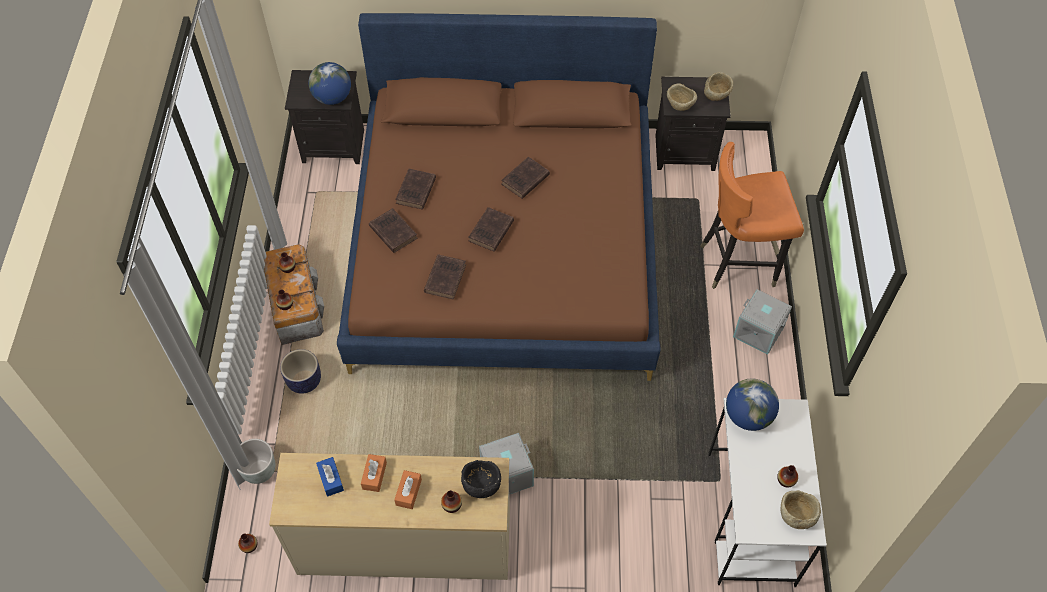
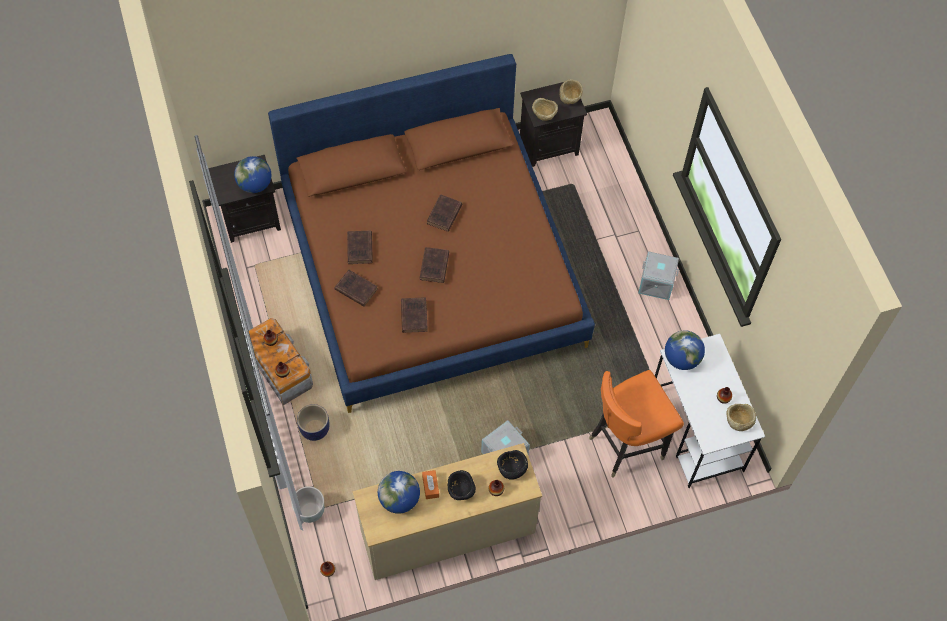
camera: 20 degrees left, 5 degrees up
(331, 479) = (399, 499): blue tissue box -> globe
(408, 492) = (461, 491): orange tissue box -> black bowl
(738, 262) = (622, 229): orange chair -> orange chair (626, 444)

